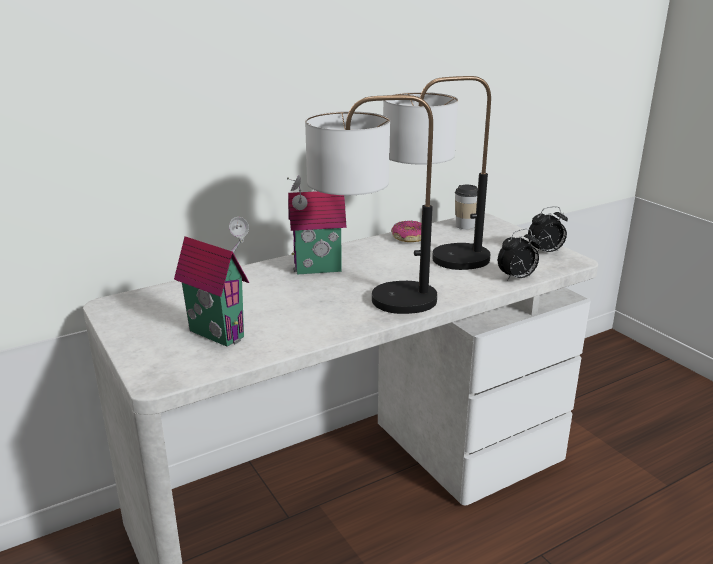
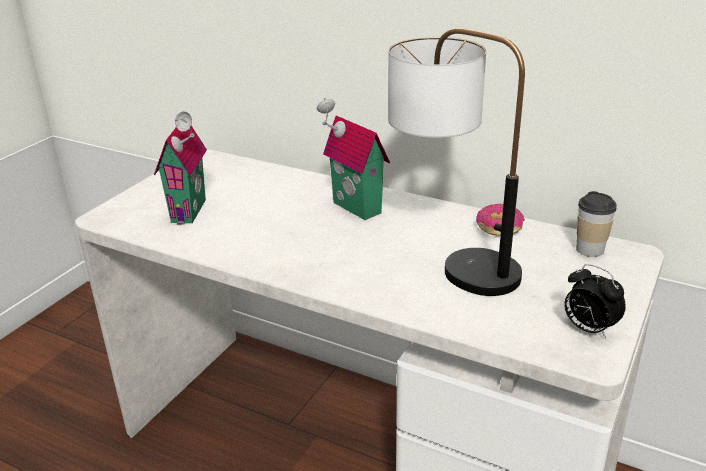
camera: 60 degrees right, 5 degrees up
(371, 302) = (312, 257): table lamp -> none
(516, 278) = (474, 327): alarm clock -> none

